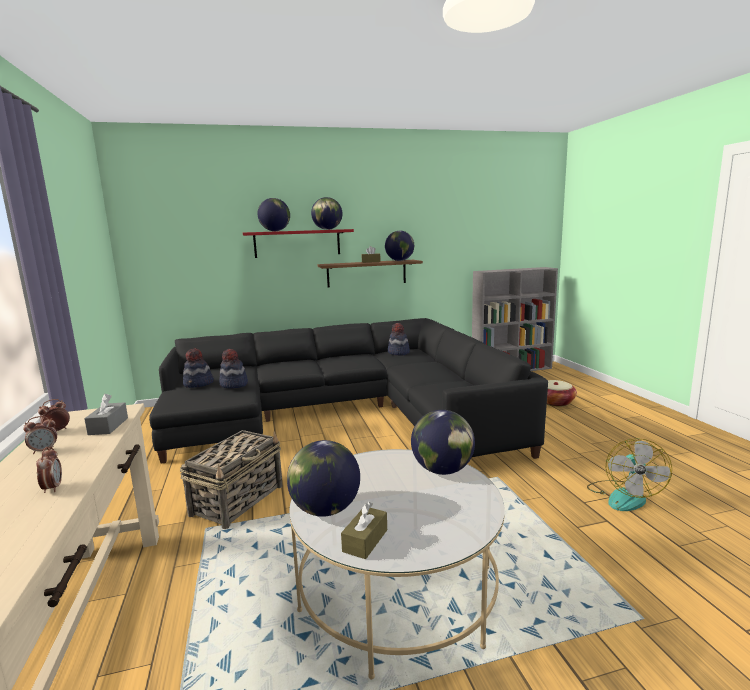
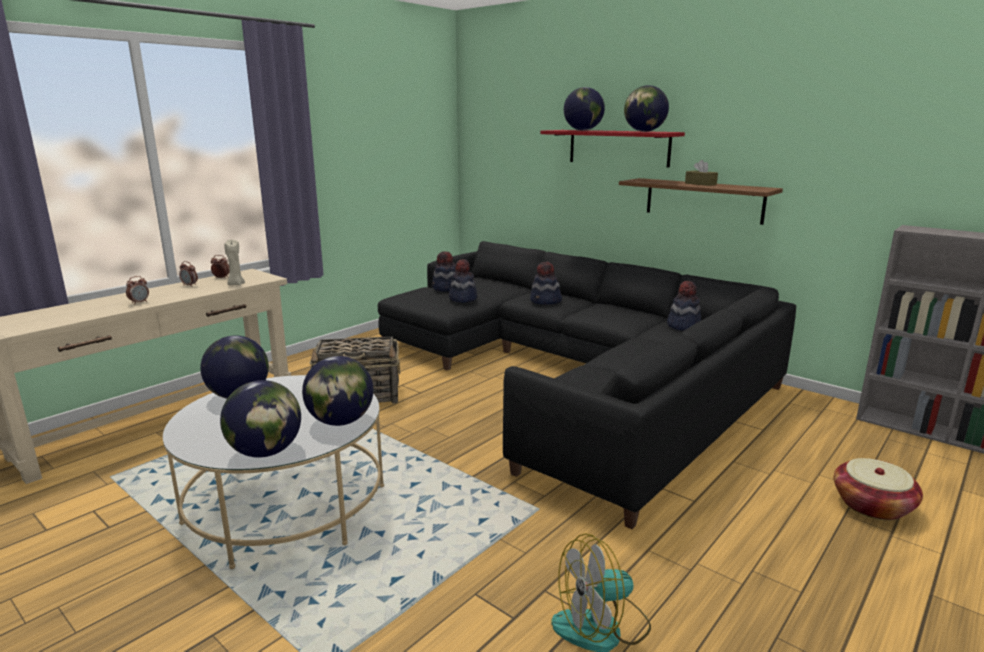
camera: 55 degrees right, 5 degrees up
(108, 426) = (236, 284): grey tissue box -> beige candle
(294, 367) = (545, 301): none -> hat
(365, 540) = (200, 421): brown tissue box -> none
(399, 261) = (741, 187): globe -> globe (266, 452)

